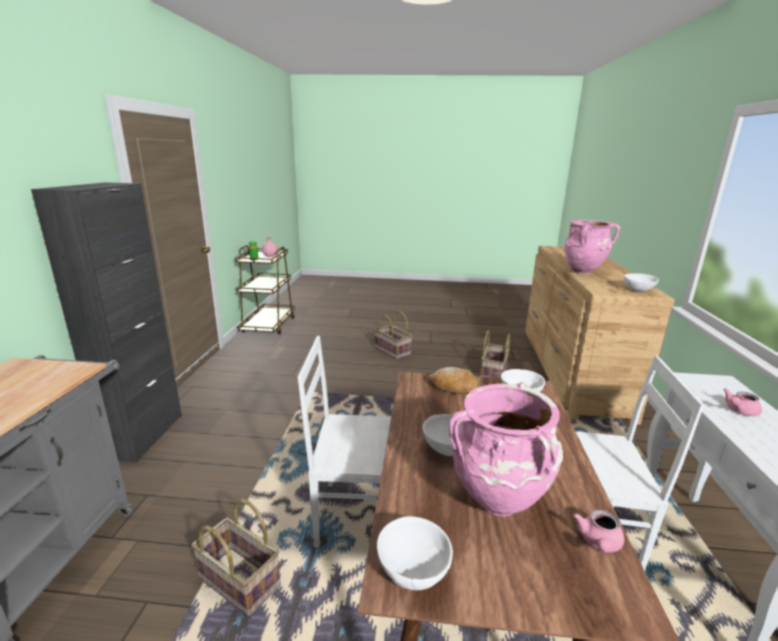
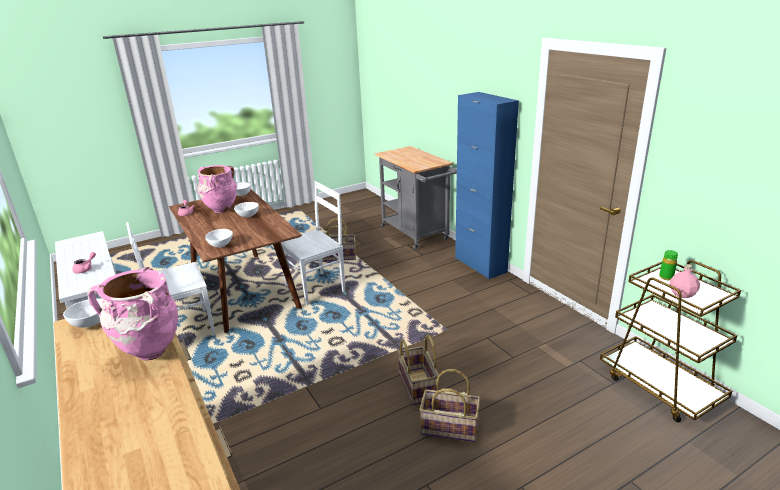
camera: 145 degrees right, 5 degrees up
(144, 436) = (480, 265): black cabinet -> blue cabinet
(453, 387) = (262, 237): bread -> none
(492, 373) = (292, 455): basket -> basket (419, 386)

